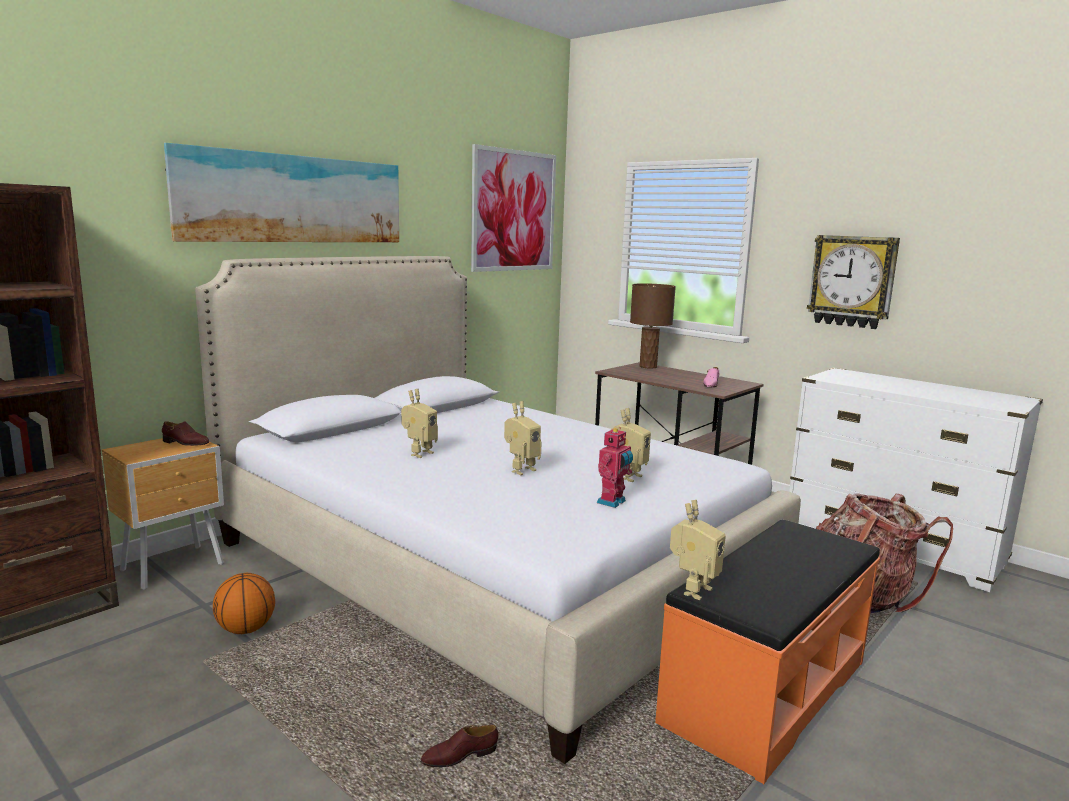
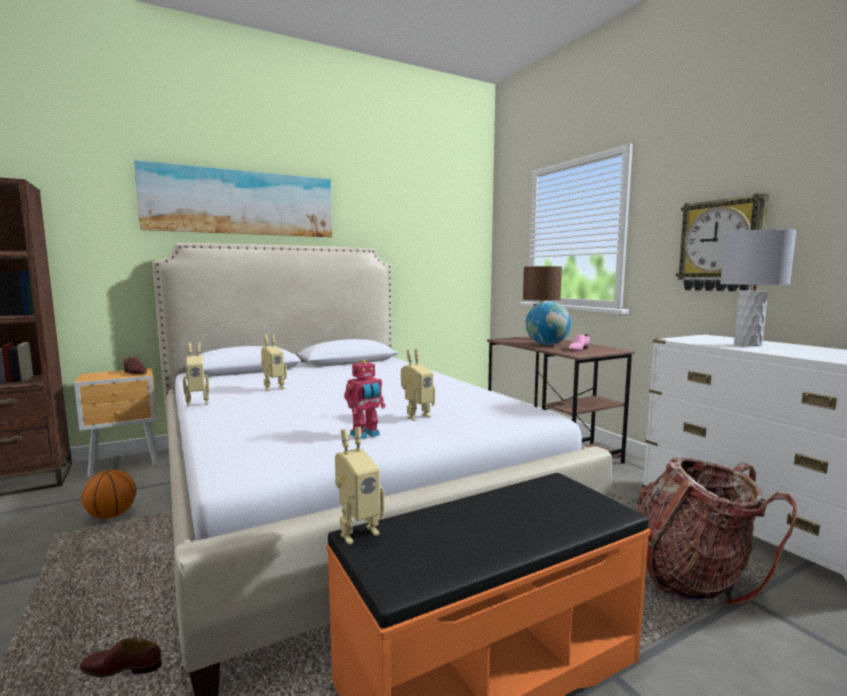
camera: 20 degrees right, 5 degrees down
(514, 211) = (442, 217): picture -> none
(521, 470) = (328, 404): toy robot -> toy robot (197, 403)
(671, 378) = (547, 345): none -> globe
(886, 383) = (747, 344): none -> grey table lamp

